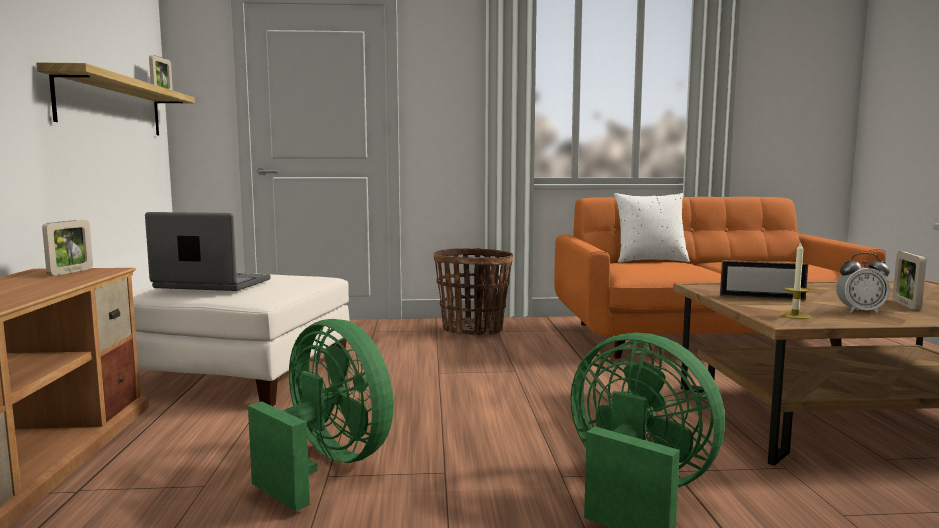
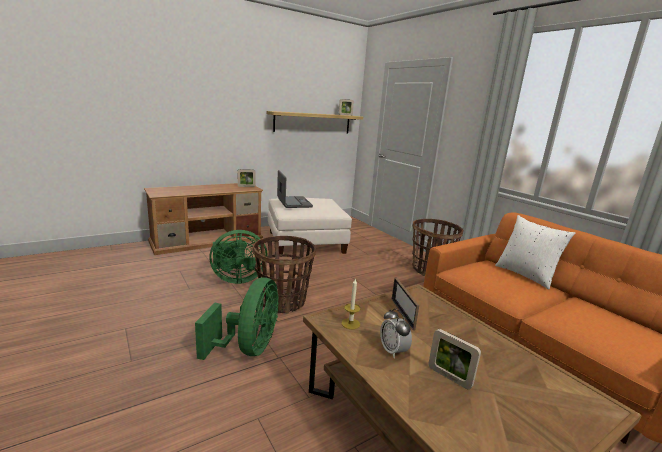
camera: 60 degrees right, 10 degrees up
(327, 466) = (236, 279): green fan -> green fan turned 60 degrees clockwise
(481, 437) = (283, 301): none -> basket
(906, 305) = (449, 377): picture frame -> picture frame turned 120 degrees counterclockwise

